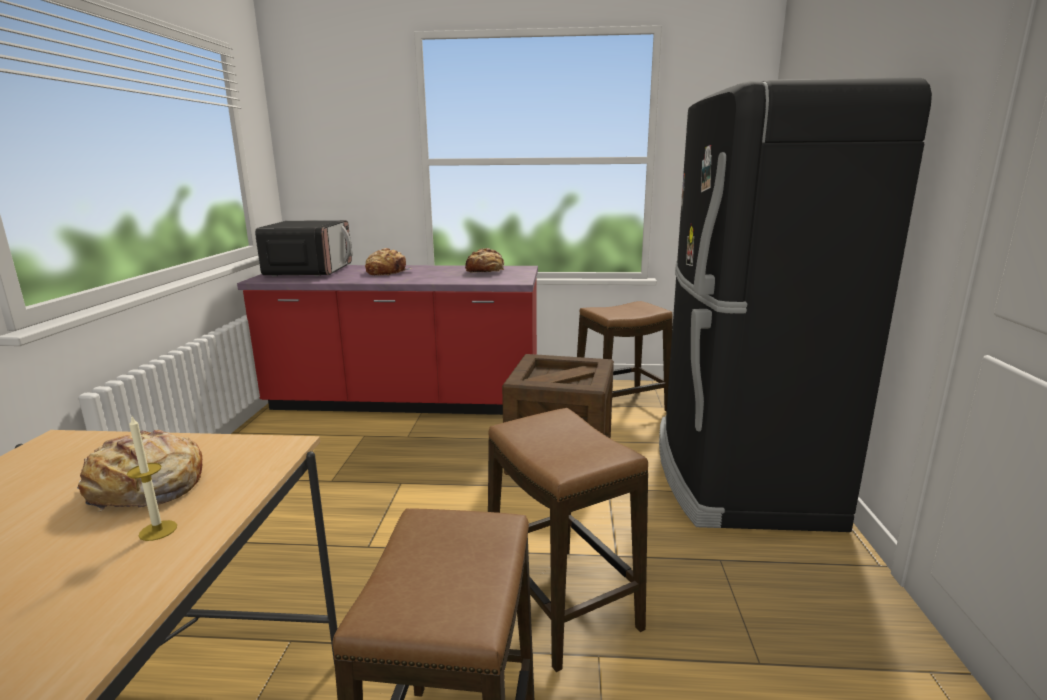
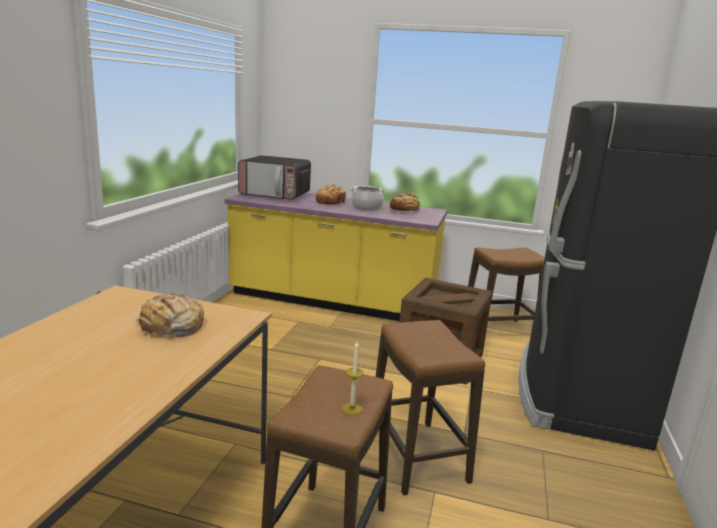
camera: 10 degrees right, 0 degrees up
(158, 530) = (179, 350): candle -> candle (352, 409)
(310, 271) = (275, 194): microwave -> microwave turned 90 degrees clockwise
(406, 401) = (332, 301): red counter -> yellow counter
(435, 273) = (366, 207): none -> cooking pot

